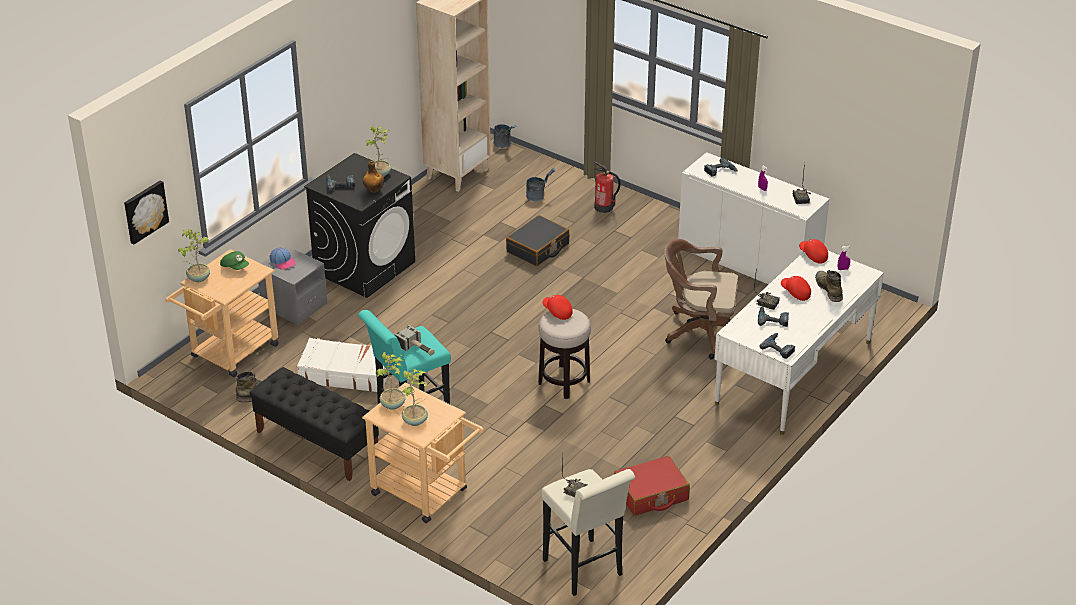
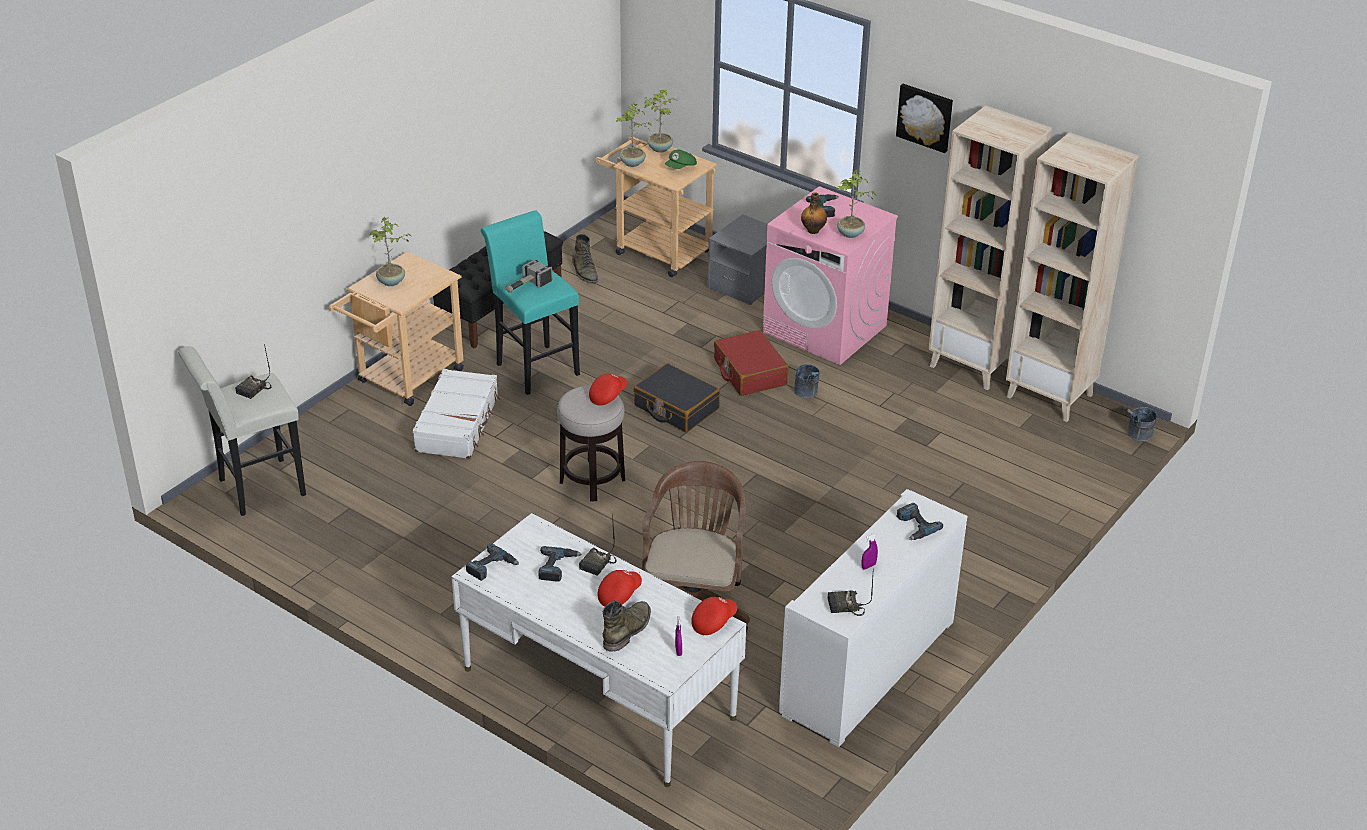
camera: 90 degrees right, 0 degrees up
(145, 211) = (653, 42): picture -> picture (925, 117)
(283, 261) = (753, 229): cap -> none
(345, 373) = (619, 322): white suitcase -> white suitcase (458, 424)
(365, 267) = (825, 329): black washing machine -> pink washing machine
(393, 404) = (422, 268): potted plant -> potted plant (632, 163)
(418, 203) = (973, 365): none -> beige bookcase
(538, 196) = (1009, 466): grey bucket -> grey bucket (807, 394)
(538, 248) = (881, 463): black suitcase -> black suitcase (676, 407)
(604, 207) = (992, 526): fire extinguisher -> none
(651, 494) = (371, 544): red suitcase -> red suitcase (749, 372)
(828, 289) = (627, 630): green boot -> green boot turned 45 degrees counterclockwise

